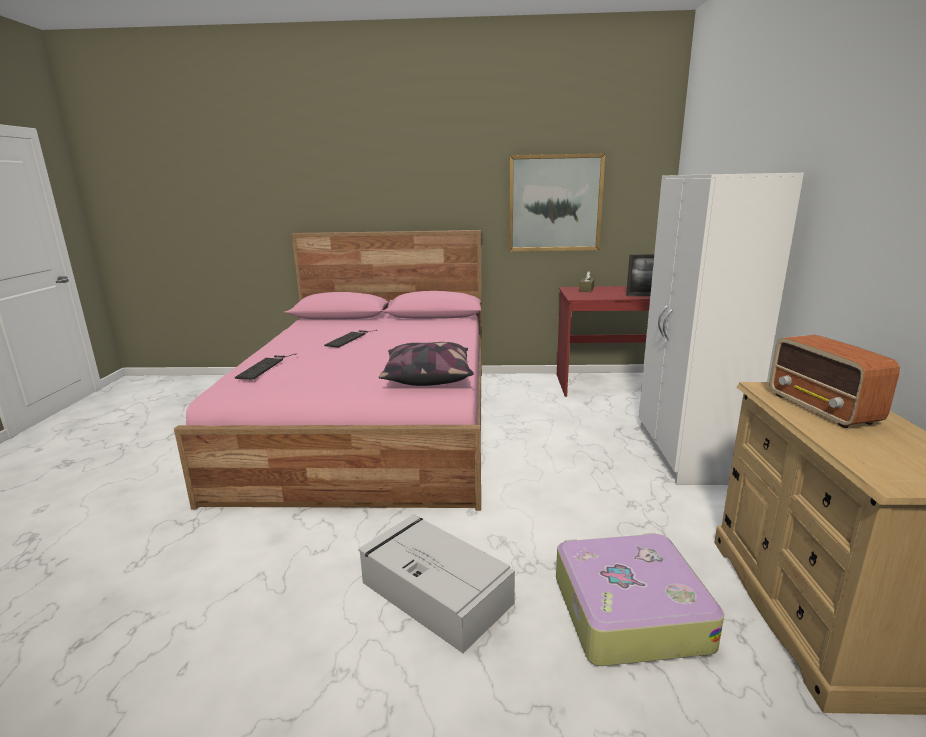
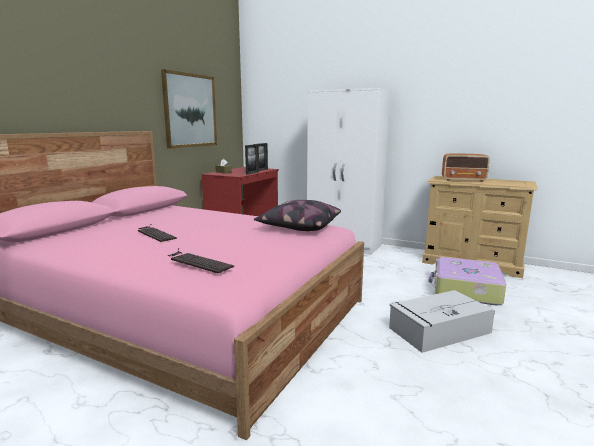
camera: 65 degrees left, 5 degrees down
(608, 297) = (252, 173): none -> picture frame

